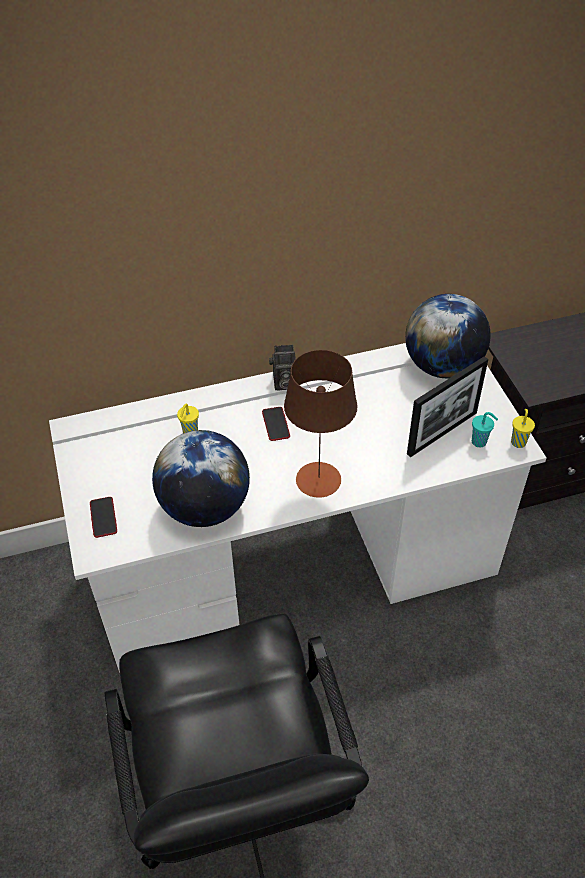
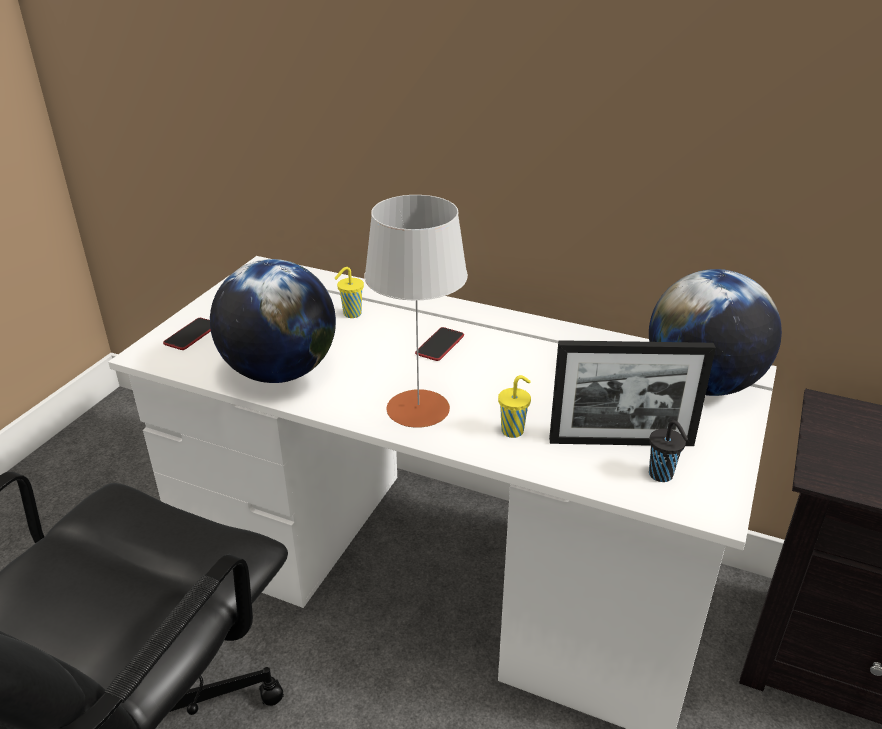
camera: 40 degrees right, 15 degrees down
(283, 383) = (493, 319): camera -> none
(318, 479) = (418, 409): brown table lamp -> grey table lamp
(480, 442) = (662, 475): turquoise cup -> black cup
(518, 442) = (720, 503): yellow cup -> yellow cup (513, 430)

